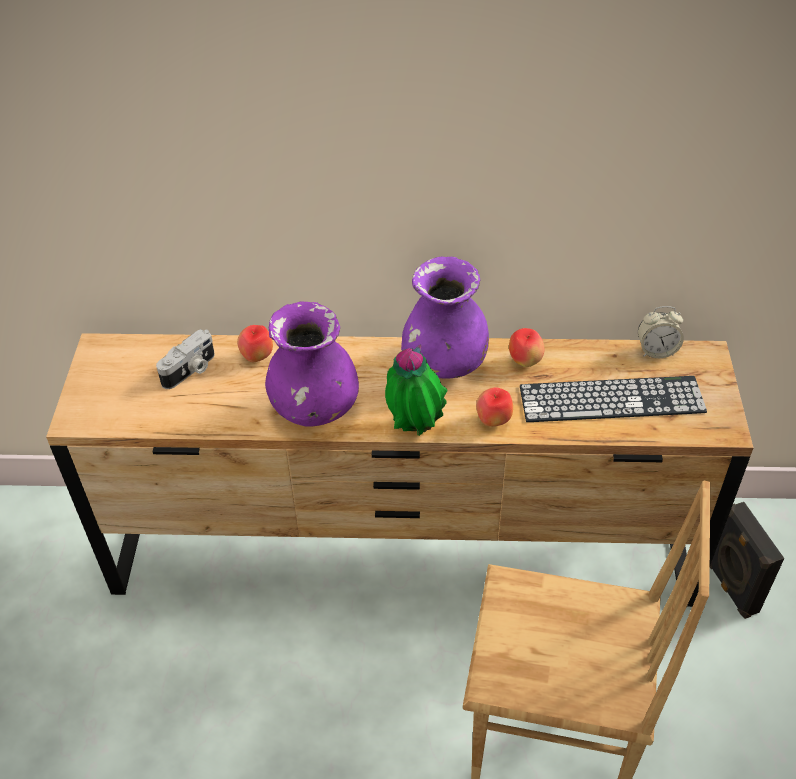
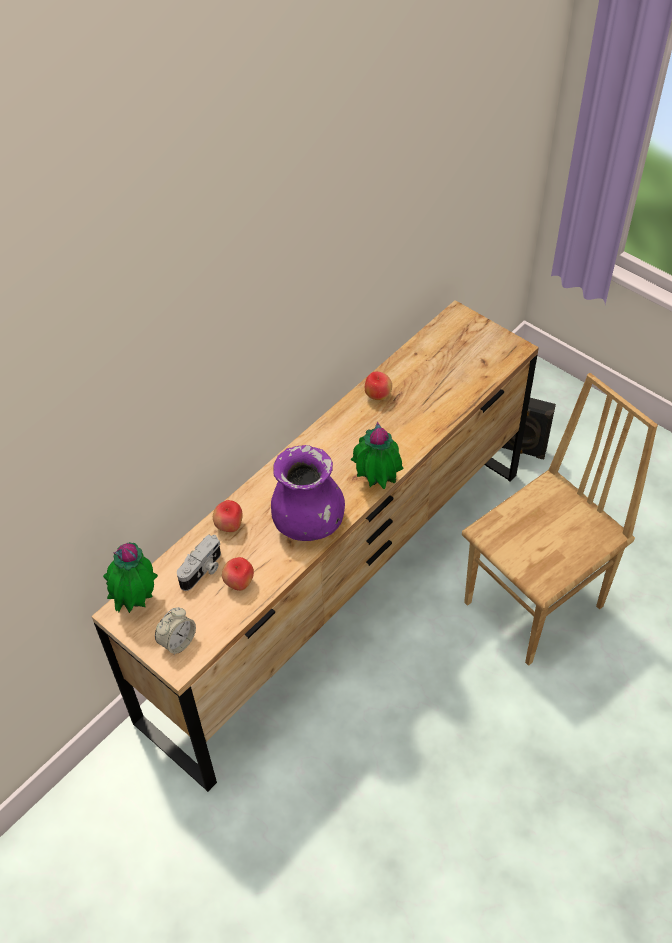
camera: 50 degrees left, 5 degrees up
(118, 351) = (137, 603): none -> potted plant
(190, 370) = (203, 570): camera -> camera turned 45 degrees clockwise
(444, 362) = (338, 434): purple vase -> none
(493, 420) = (409, 442): apple -> apple (239, 583)
(611, 399) = (447, 379): keyboard -> none
(656, 350) = (431, 333): alarm clock -> alarm clock (178, 641)

